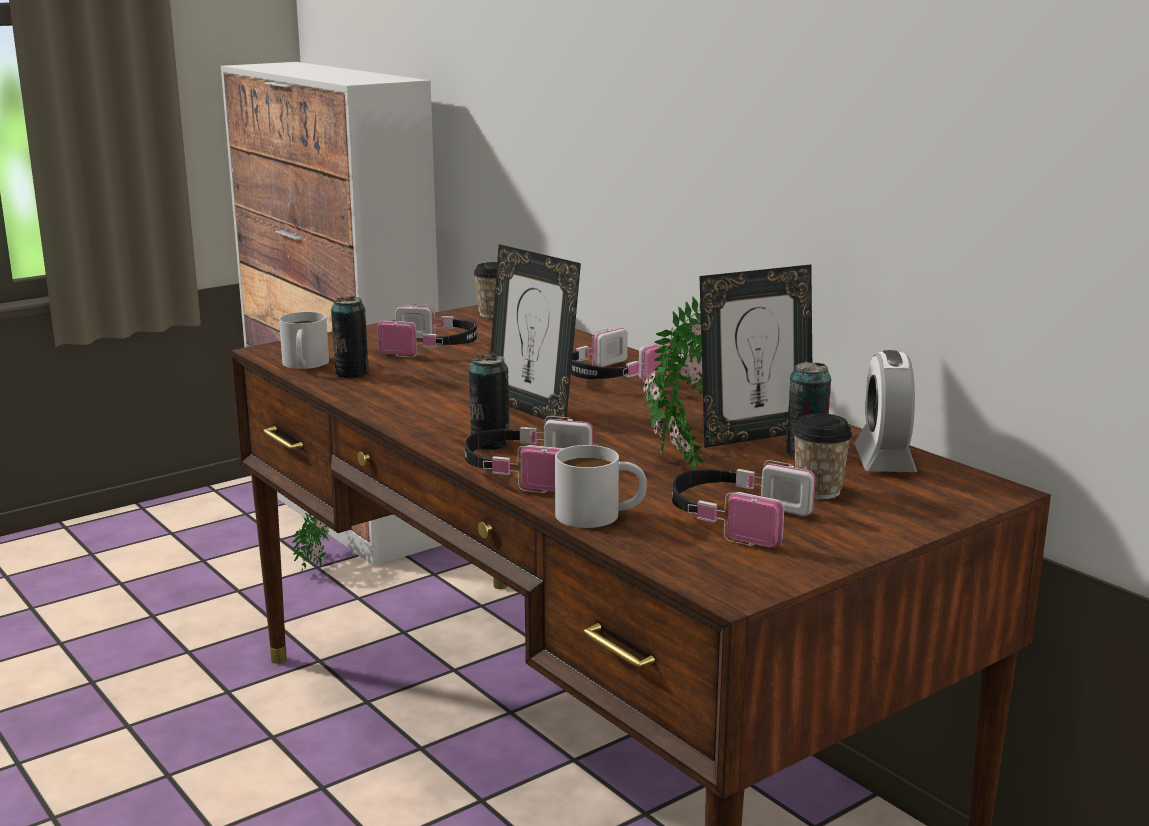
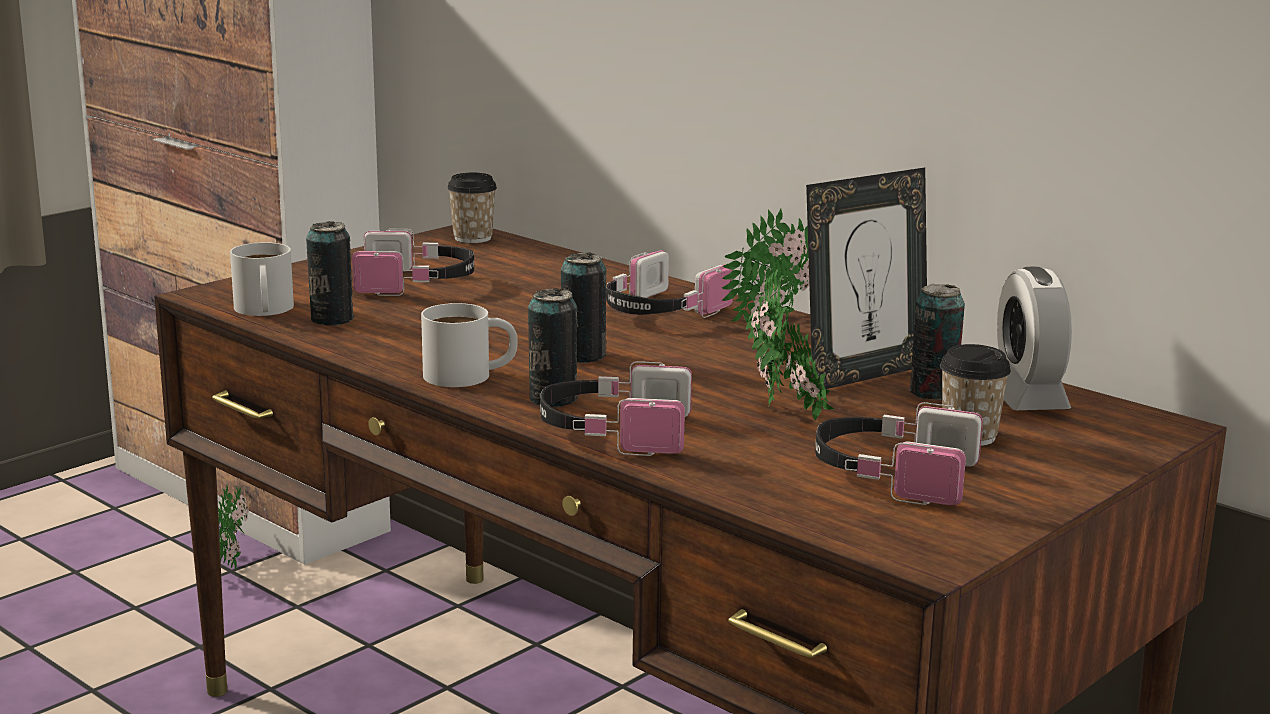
camera: 10 degrees left, 0 degrees up
(532, 410) = (583, 356): picture frame -> can
(600, 514) = (731, 478): white mug -> white mug (470, 375)

